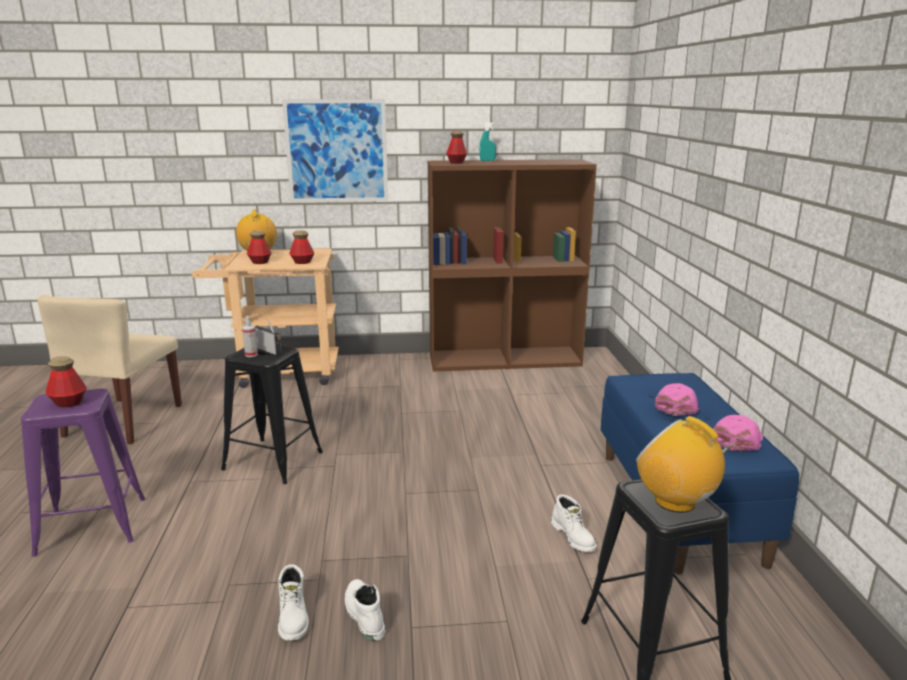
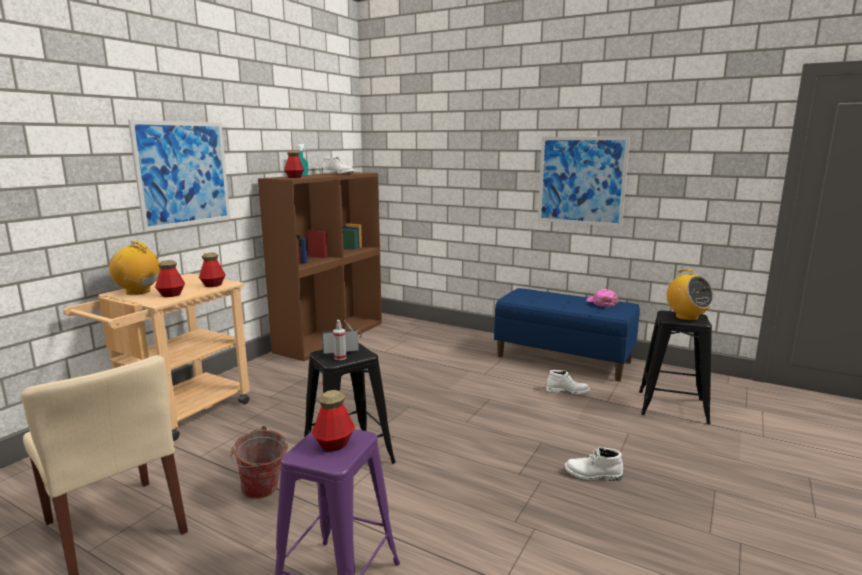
camera: 55 degrees left, 5 degrees down
(194, 448) = (262, 493): none -> bucket
(294, 617) = (577, 501): white boot -> white boot (338, 174)
(676, 406) = (553, 301): pink cap -> none
(676, 501) = (686, 317): radio -> radio turned 105 degrees counterclockwise
(781, 212) = (581, 180): none -> picture

